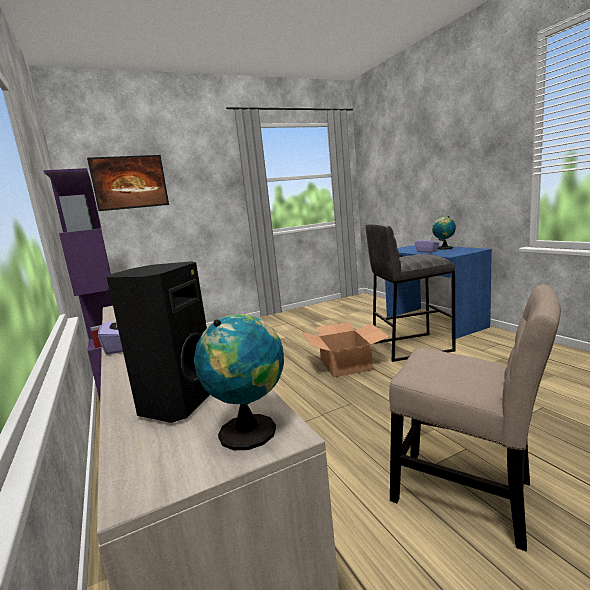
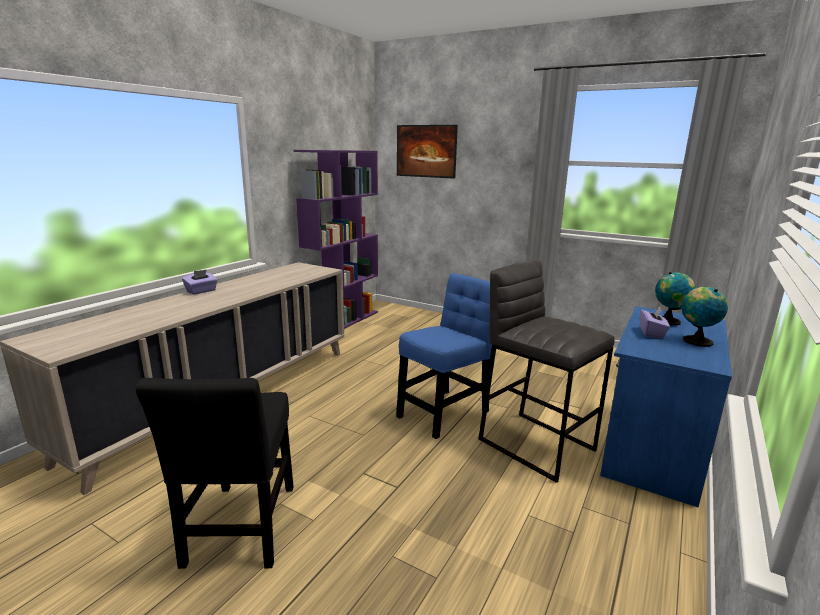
camera: 55 degrees right, 5 degrees up
(176, 403) = (107, 324): black speaker -> none
(251, 430) = (67, 346): globe -> globe (669, 321)
(346, 364) = (446, 411): cardboard box -> blue chair
(469, 495) = (241, 529): beige chair -> black chair

